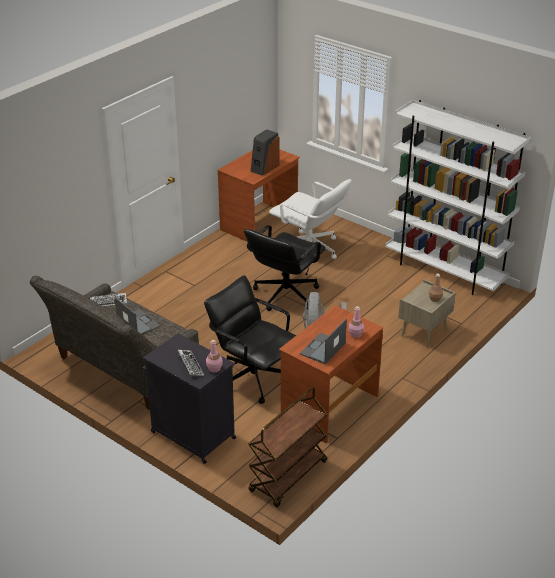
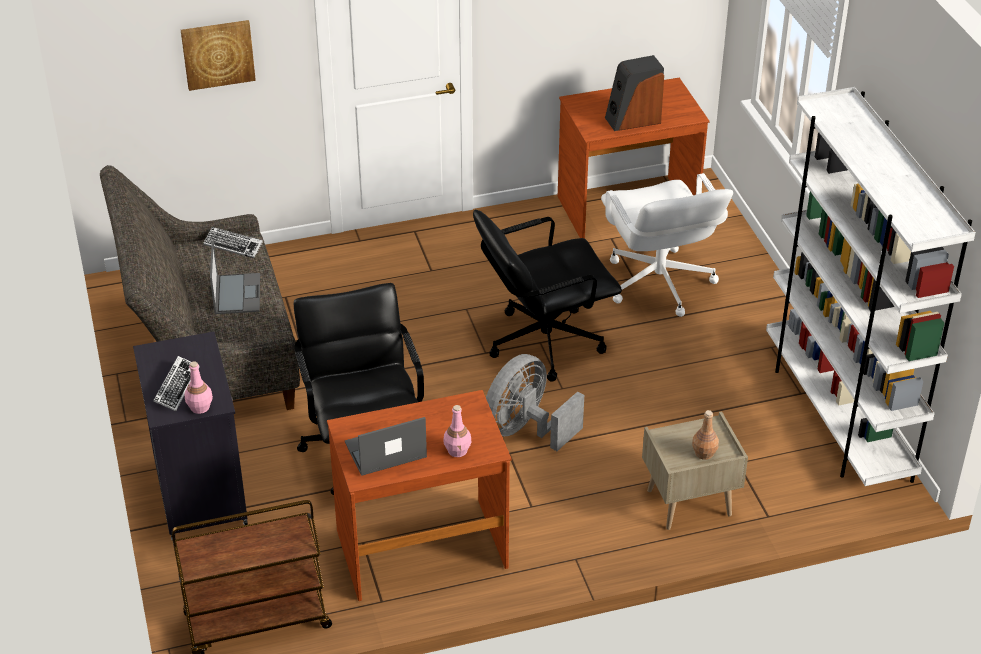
camera: 35 degrees right, 5 degrees up
(63, 191) = (218, 54): none -> picture

